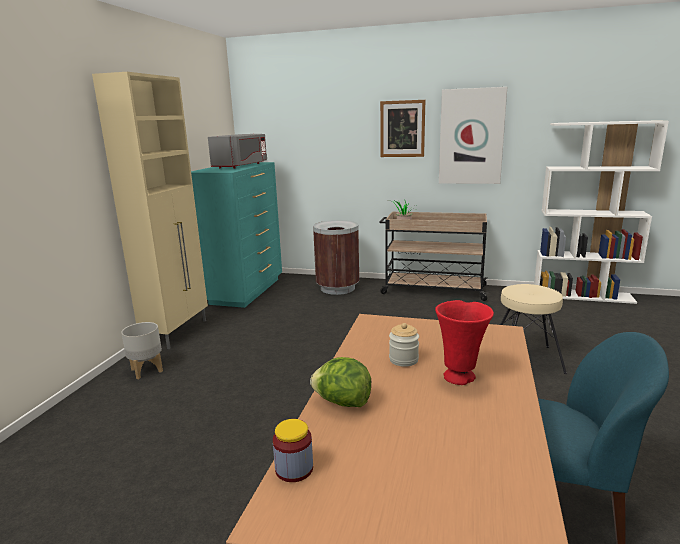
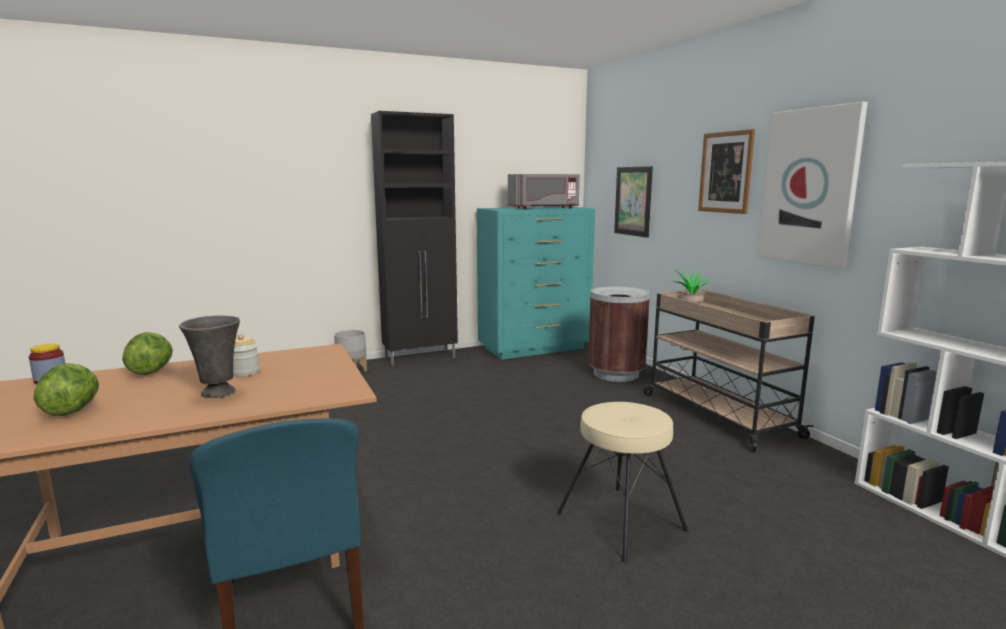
camera: 50 degrees right, 5 degrees down
(177, 332) = (421, 358): beige cabinet -> black cabinet
(306, 153) = (633, 201): none -> picture
(446, 455) = (72, 410): none -> lettuce
(460, 377) = (218, 393): red vase -> grey vase

